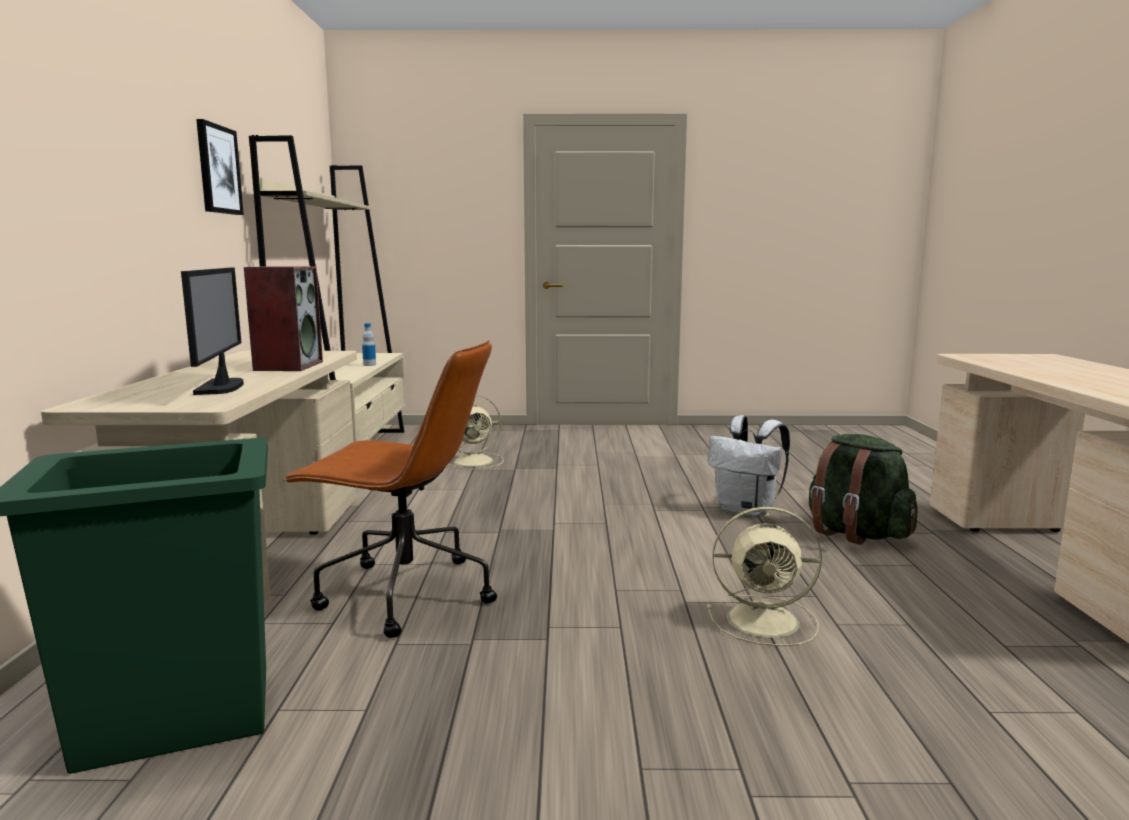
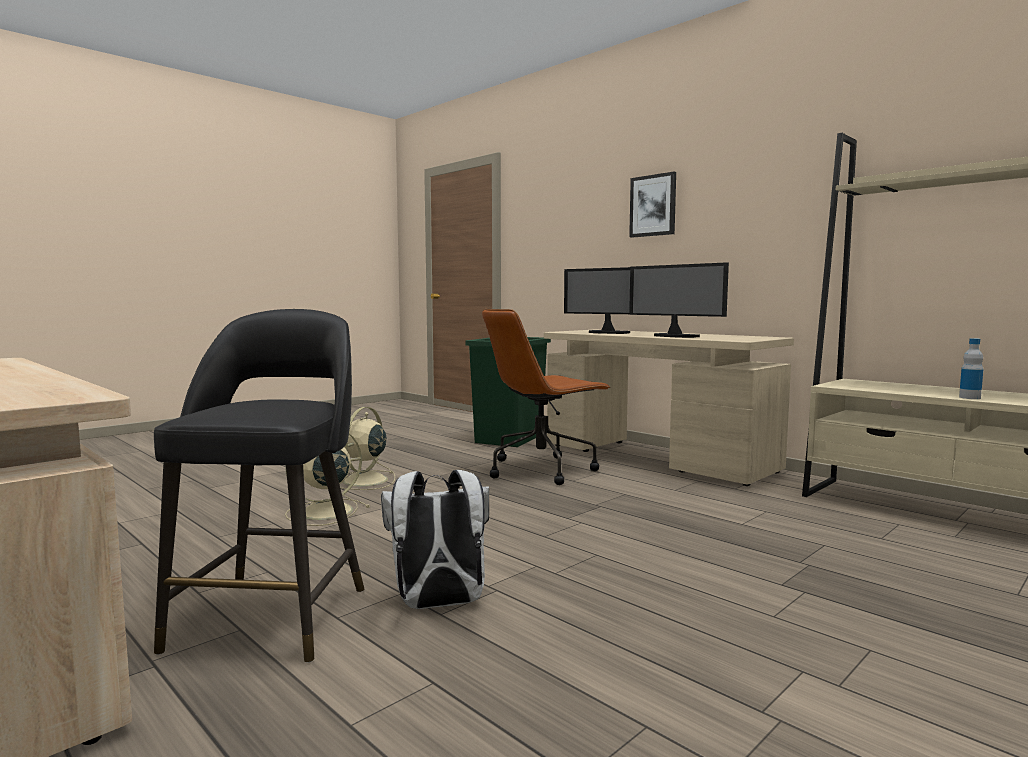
camera: 135 degrees right, 5 degrees down
(218, 169) = (804, 185): picture -> picture (653, 205)
(288, 366) = (674, 336): speaker -> monitor
(475, 461) = (875, 557): beige fan -> beige fan (364, 481)
(855, 534) = (273, 615): green backpack -> black stool

